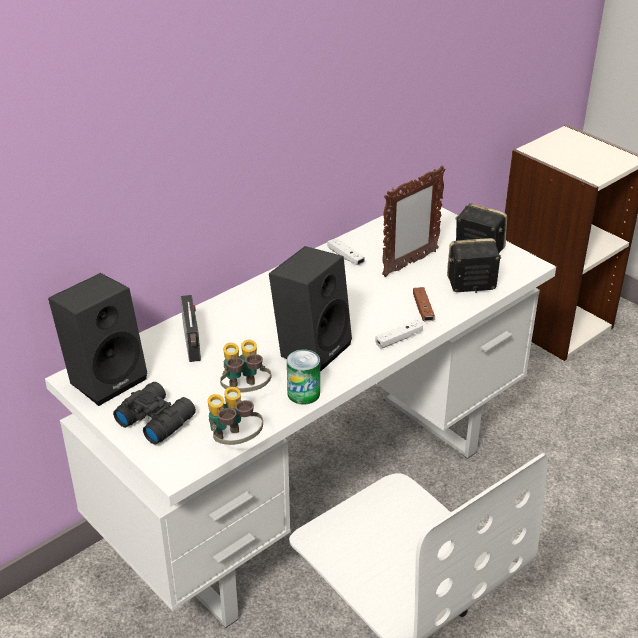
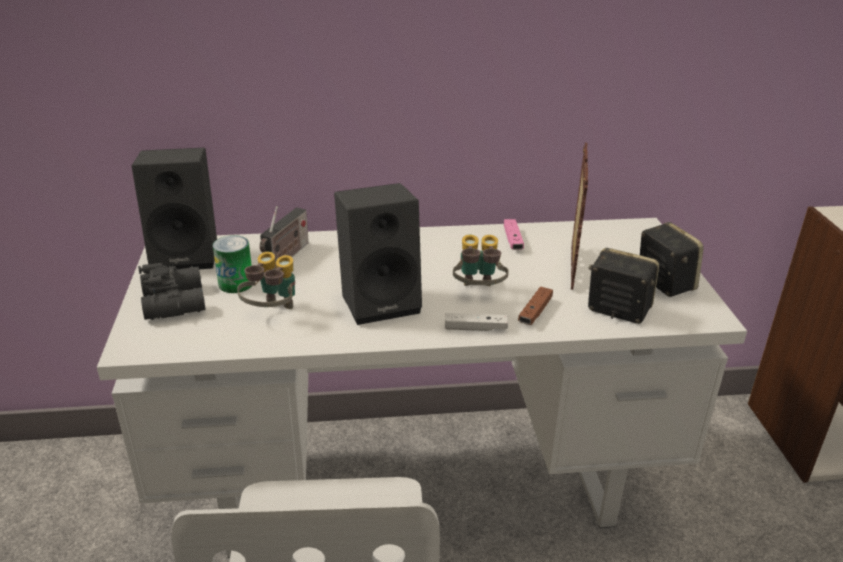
camera: 35 degrees right, 5 degrees down
(234, 443) = (205, 350): binoculars -> binoculars (478, 292)
(303, 393) = (321, 336): can -> can (236, 283)
(345, 257) = (513, 240): white game controller -> pink game controller
(409, 264) = (571, 268): picture frame -> picture frame turned 75 degrees counterclockwise

